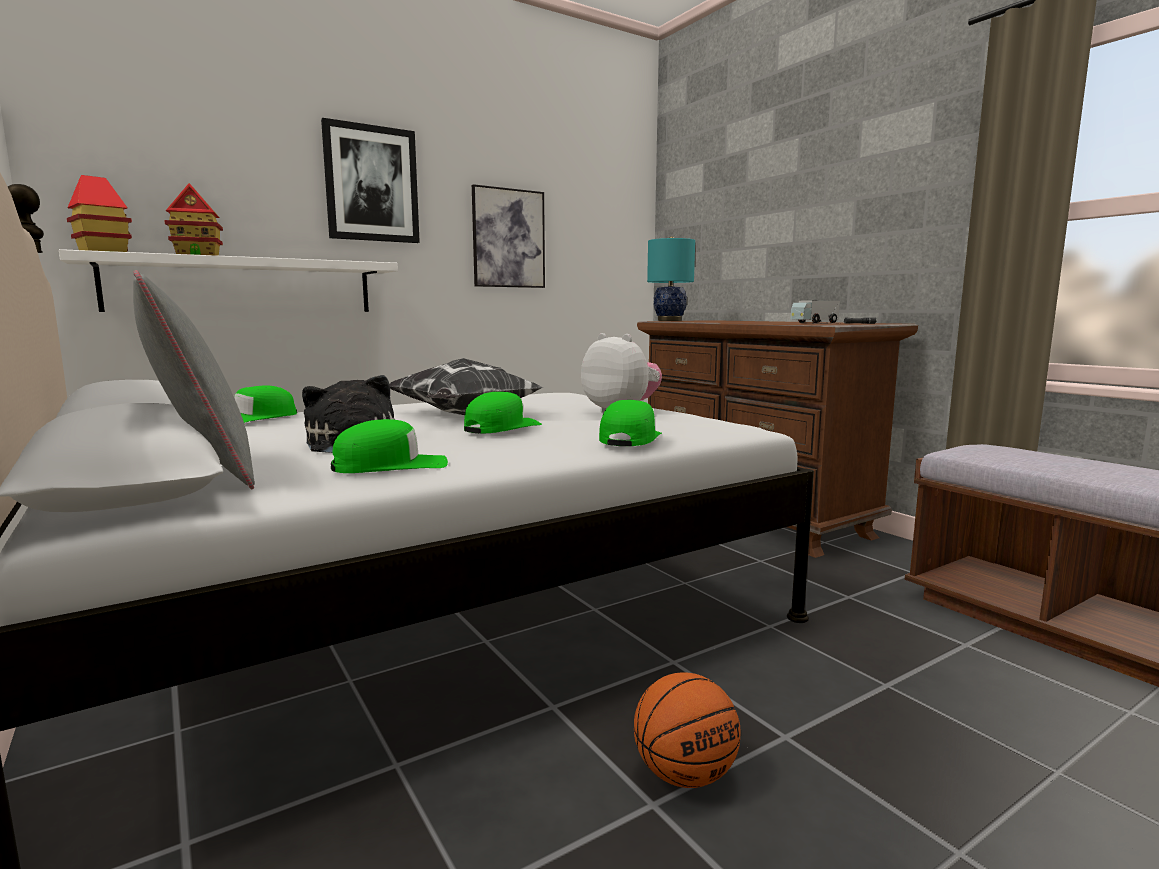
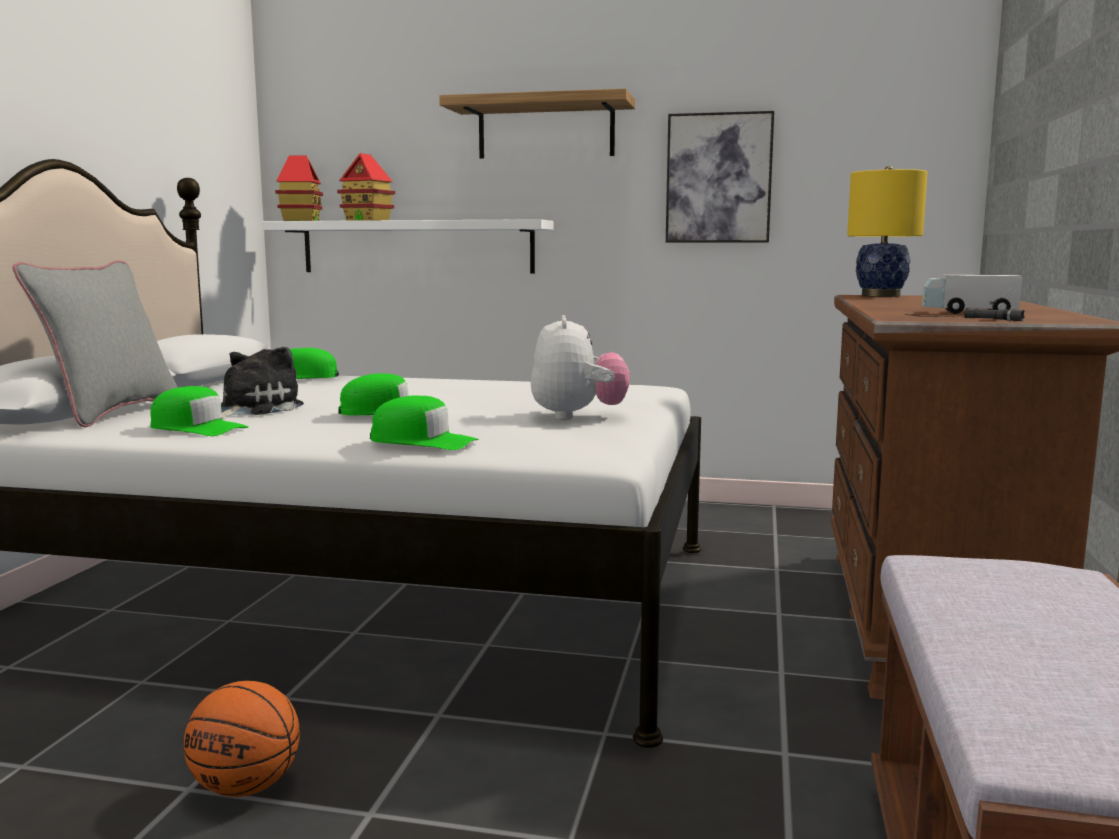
camera: 45 degrees right, 0 degrees up
(371, 184) = (546, 129): picture -> shelf
(464, 415) = (438, 397): pillow -> none
(630, 438) = (423, 441): green cap -> green cap turned 45 degrees clockwise
(669, 320) = (880, 295): turquoise table lamp -> yellow table lamp

